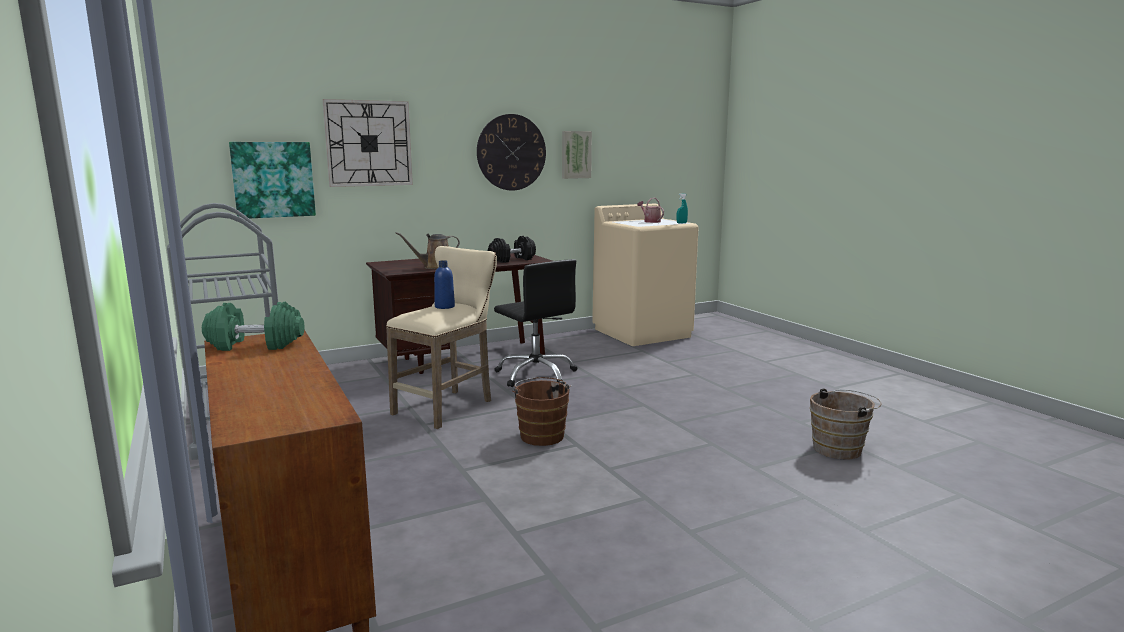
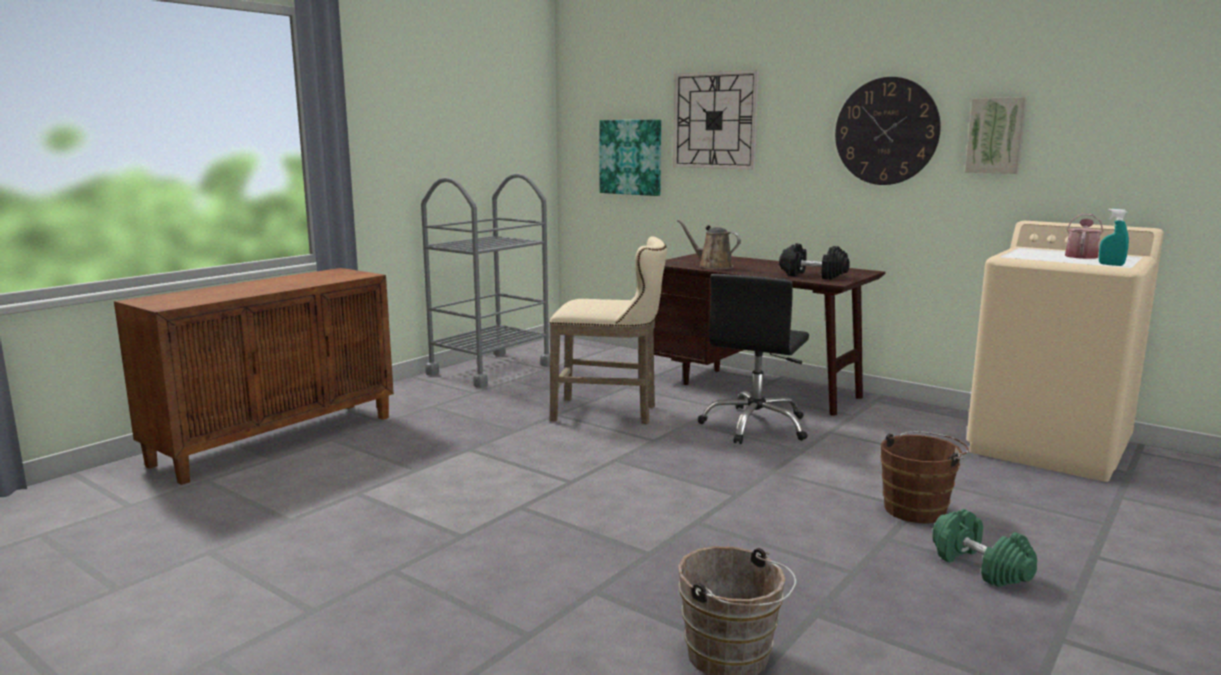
camera: 65 degrees right, 0 degrees up
(255, 345) = (332, 275): green dumbbell -> green dumbbell (979, 566)
(444, 306) = (610, 300): blue bottle -> none
(541, 435) = (580, 462): brown bucket -> brown bucket (918, 509)

